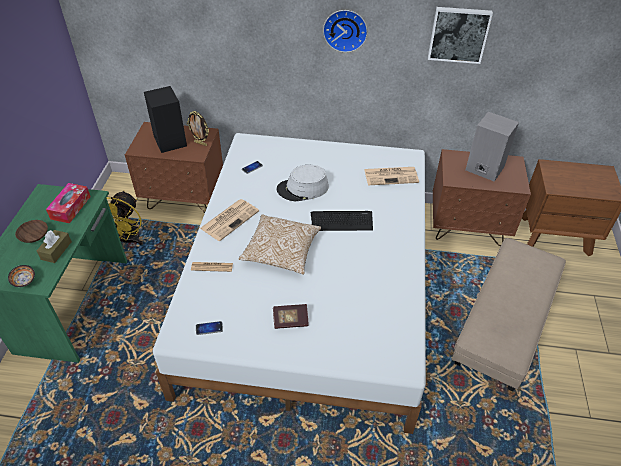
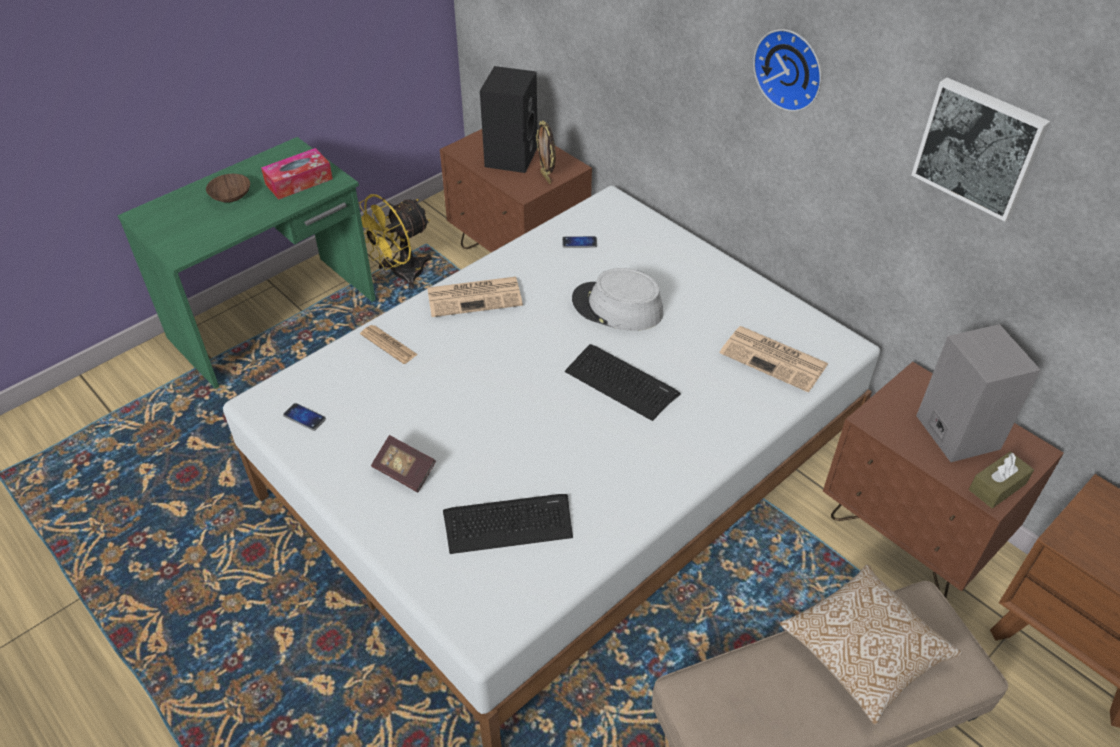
camera: 40 degrees right, 0 degrees up
(24, 280) = (170, 240): bowl -> none
(56, 250) = (233, 224): brown tissue box -> brown tissue box (997, 487)
(281, 252) = (492, 376): pillow -> pillow (863, 651)
(363, 312) = (508, 524): none -> keyboard

